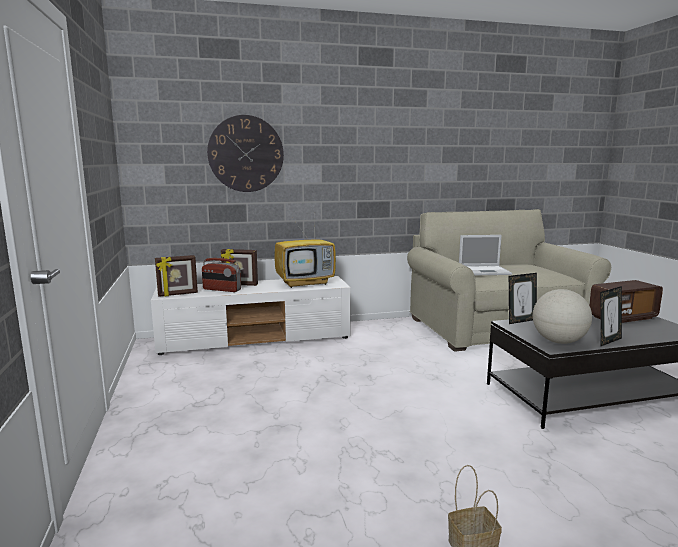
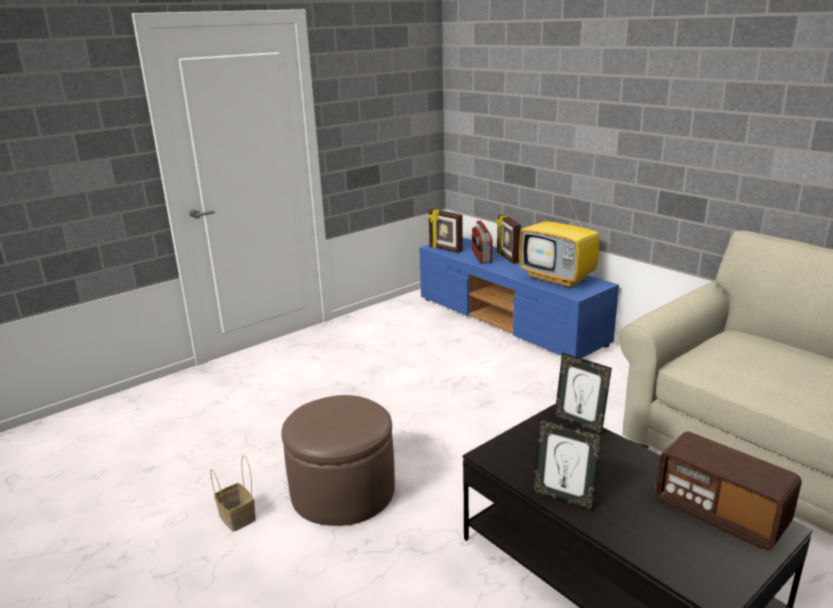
camera: 65 degrees right, 10 degrees up
(246, 154) = (538, 109): wall clock -> none
(256, 338) = (510, 321): white tv stand -> blue tv stand
(456, 468) = (343, 491): none -> brown ottoman
(485, 271) = (745, 354): laptop -> none
(558, 341) = (518, 458): globe -> none

